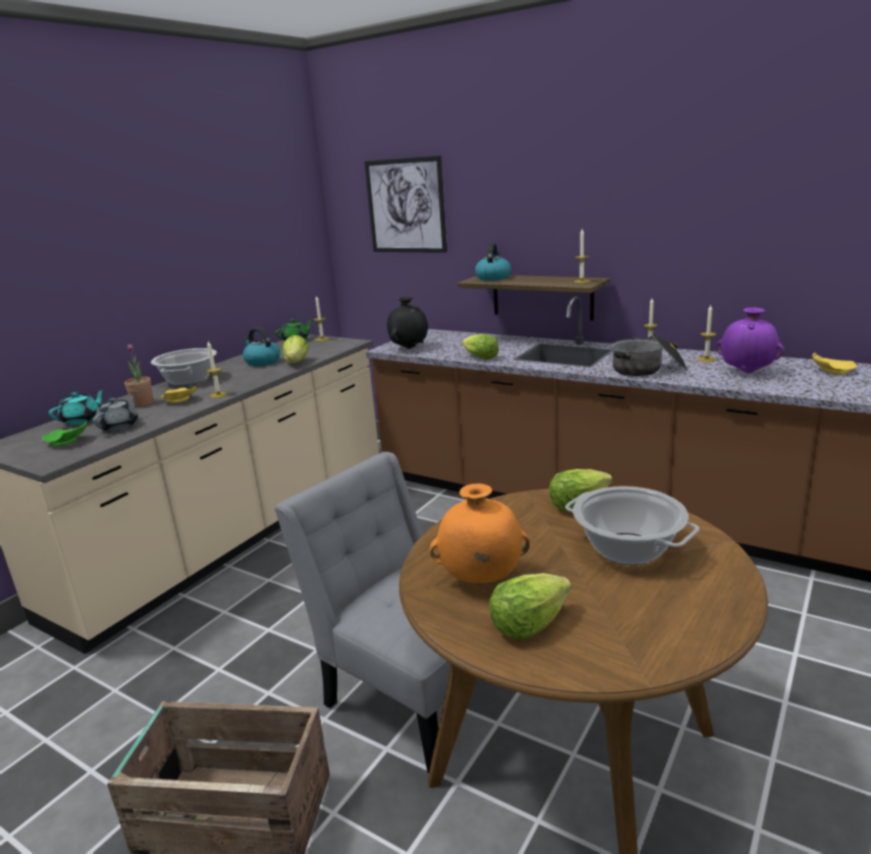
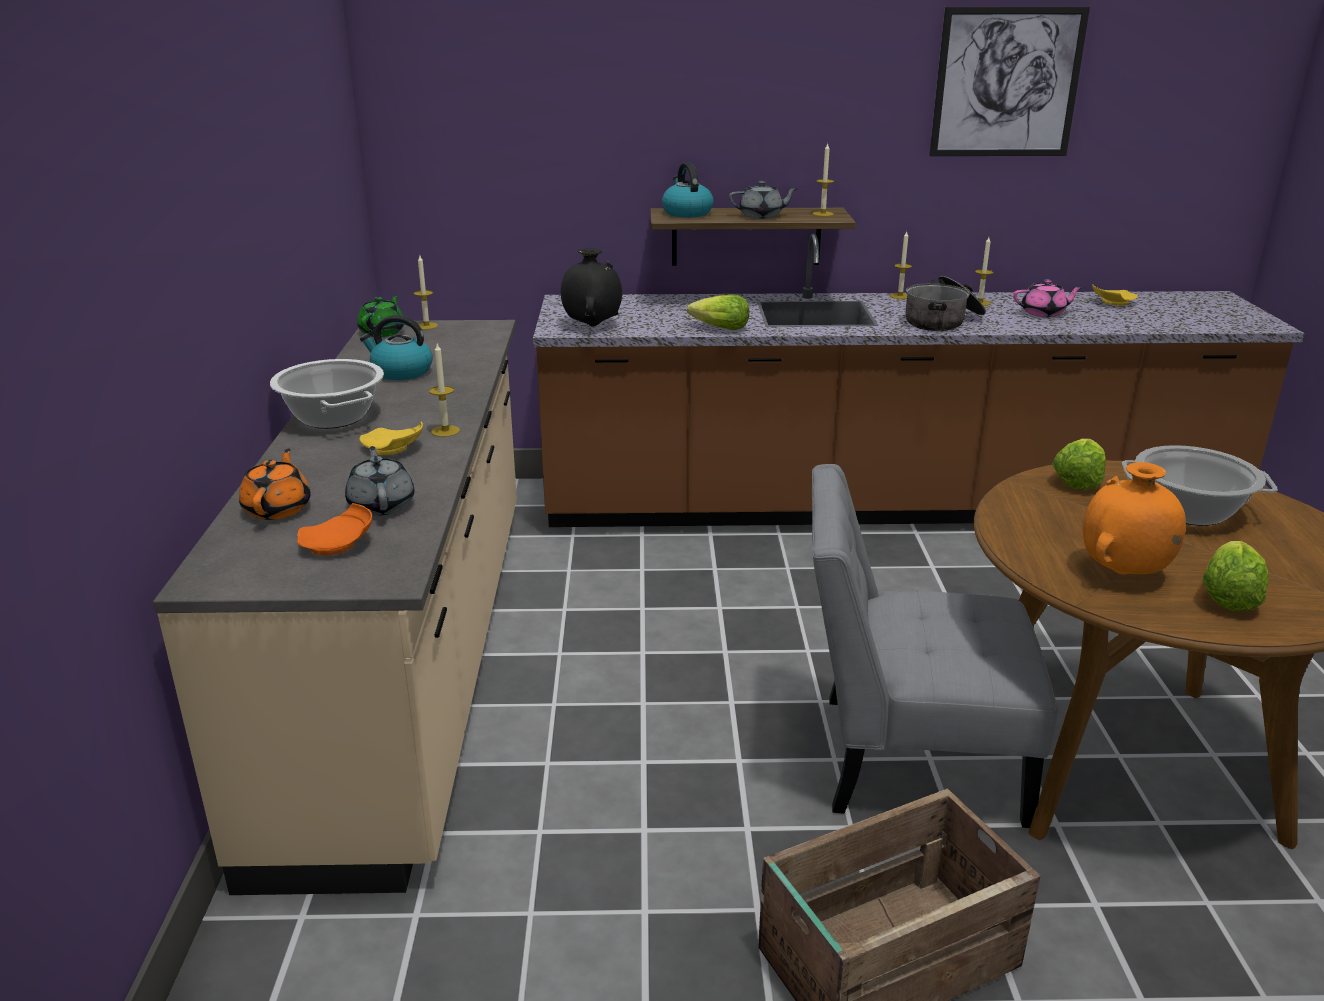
camera: 35 degrees left, 5 degrees up
(67, 442) = (339, 545): green plate -> orange plate
(82, 420) = (278, 508): turquoise teapot -> orange teapot
(143, 403) = (334, 465): potted plant -> none
(296, 362) = (466, 366): lettuce -> none
(405, 206) = (522, 105): picture -> picture (1006, 83)
(536, 281) = (761, 216): none -> grey teapot
(747, 372) = (1043, 313): purple vase -> pink teapot

